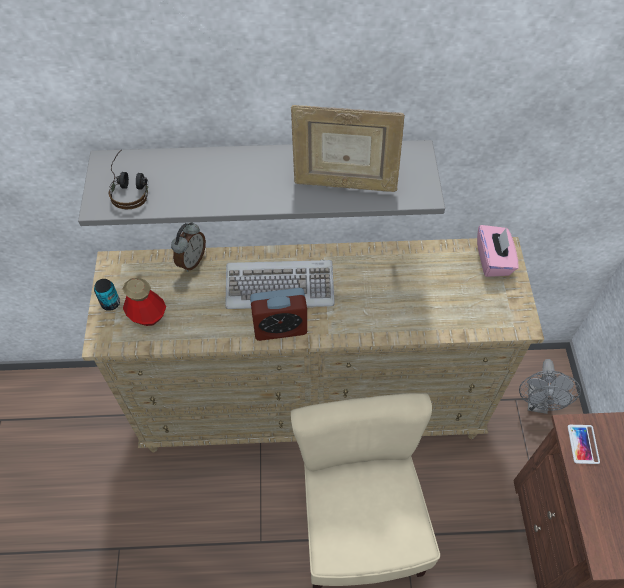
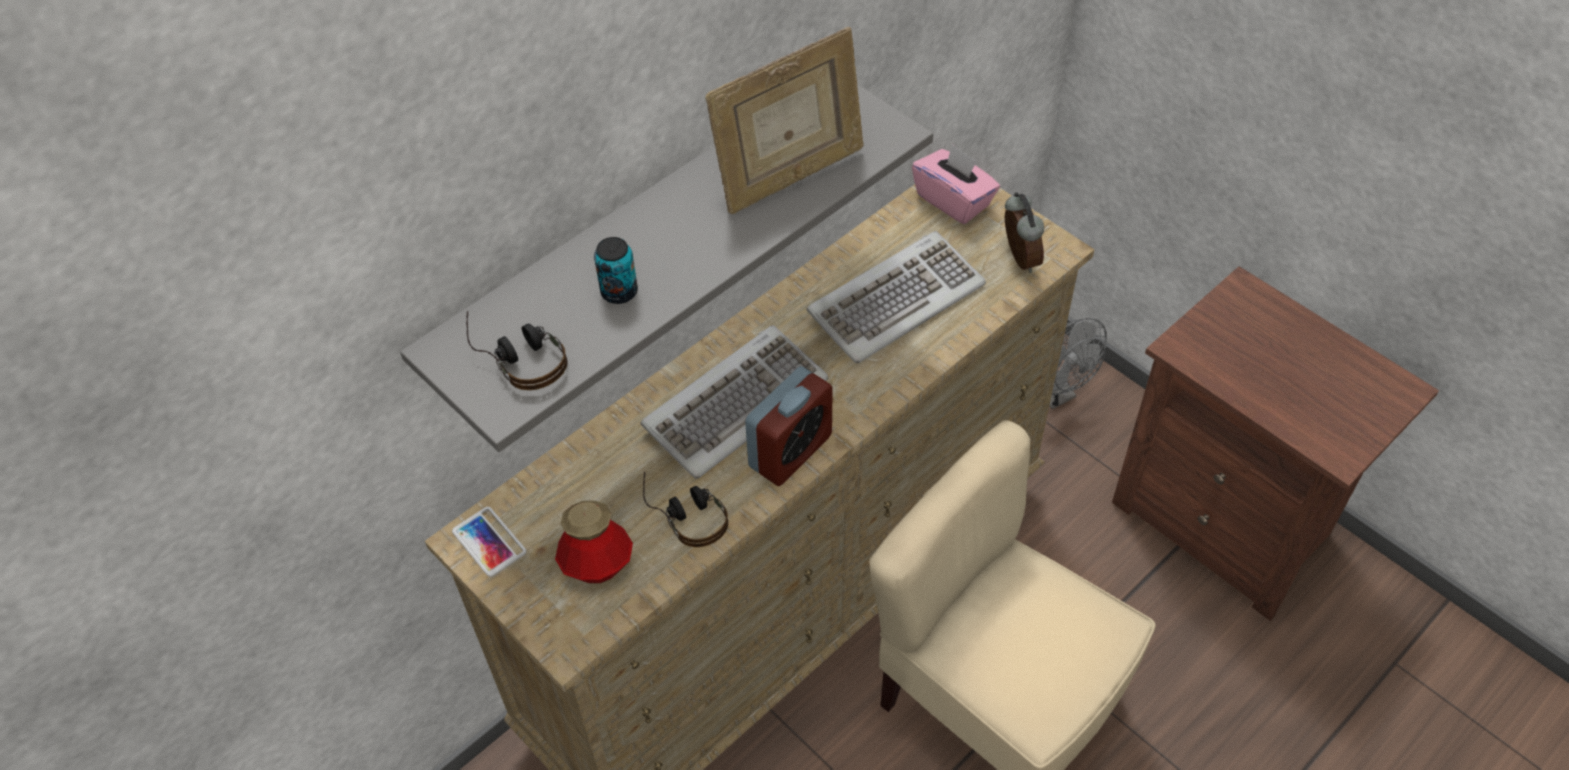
camera: 40 degrees left, 5 degrees down
(110, 303) = (525, 590): can -> can (619, 292)
(191, 261) = (580, 457): alarm clock -> alarm clock (1018, 259)
(206, 321) = (686, 513): none -> headphones
(408, 290) = (895, 300): none -> keyboard
(583, 444) = (1205, 355): phone -> phone (489, 542)

